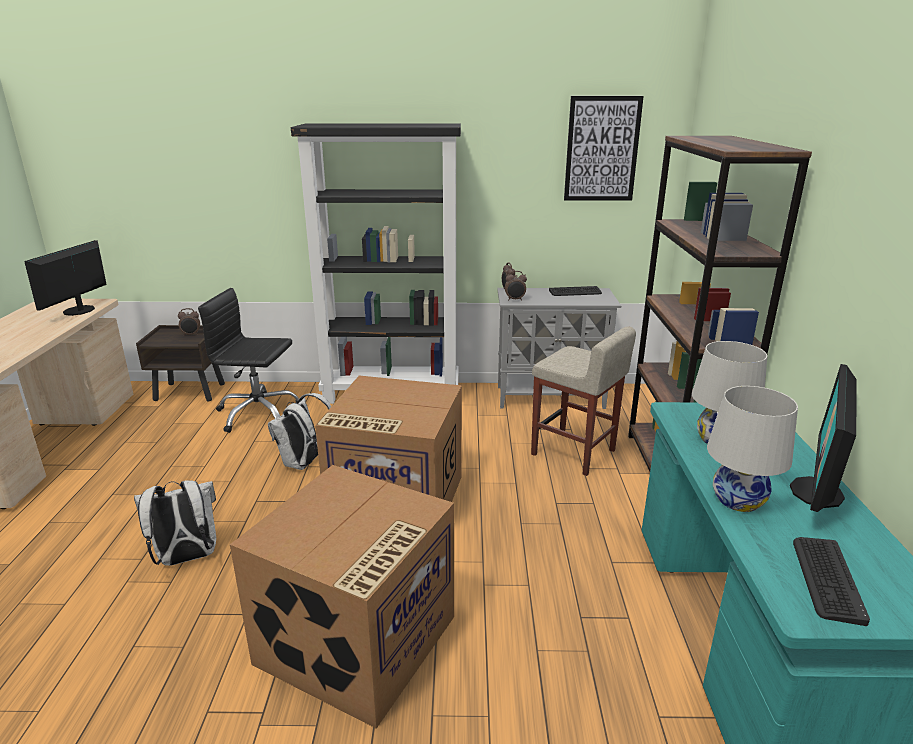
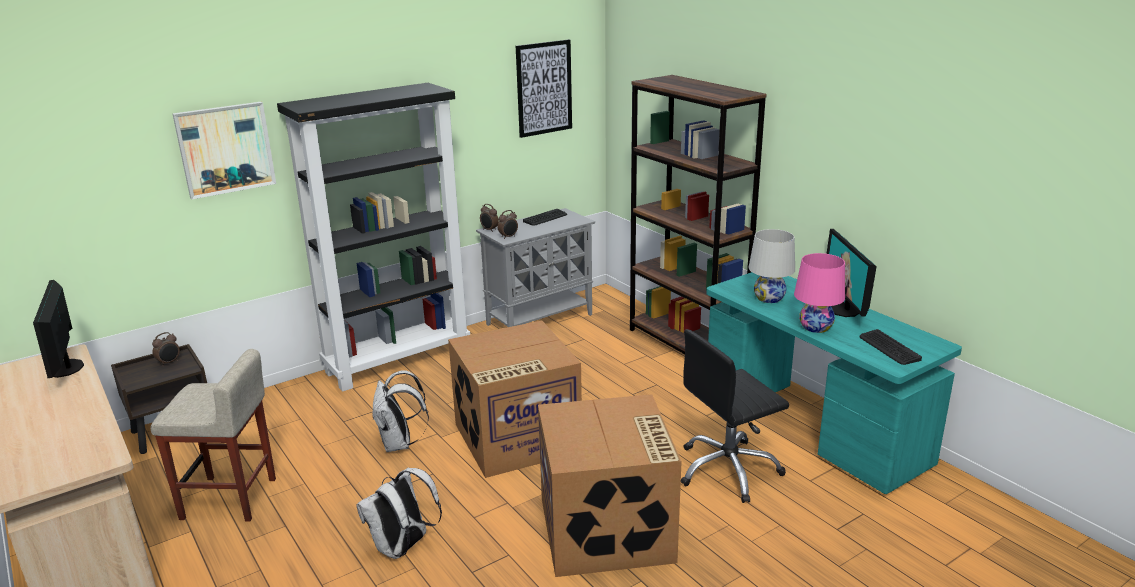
camera: 35 degrees left, 0 degrees up
(258, 160) = (225, 149): none -> picture
(258, 413) = (288, 422): black office chair -> black office chair (728, 470)
(574, 453) = (606, 355): beige stool -> beige stool (230, 499)
(738, 500) = (815, 327): white table lamp -> pink table lamp

